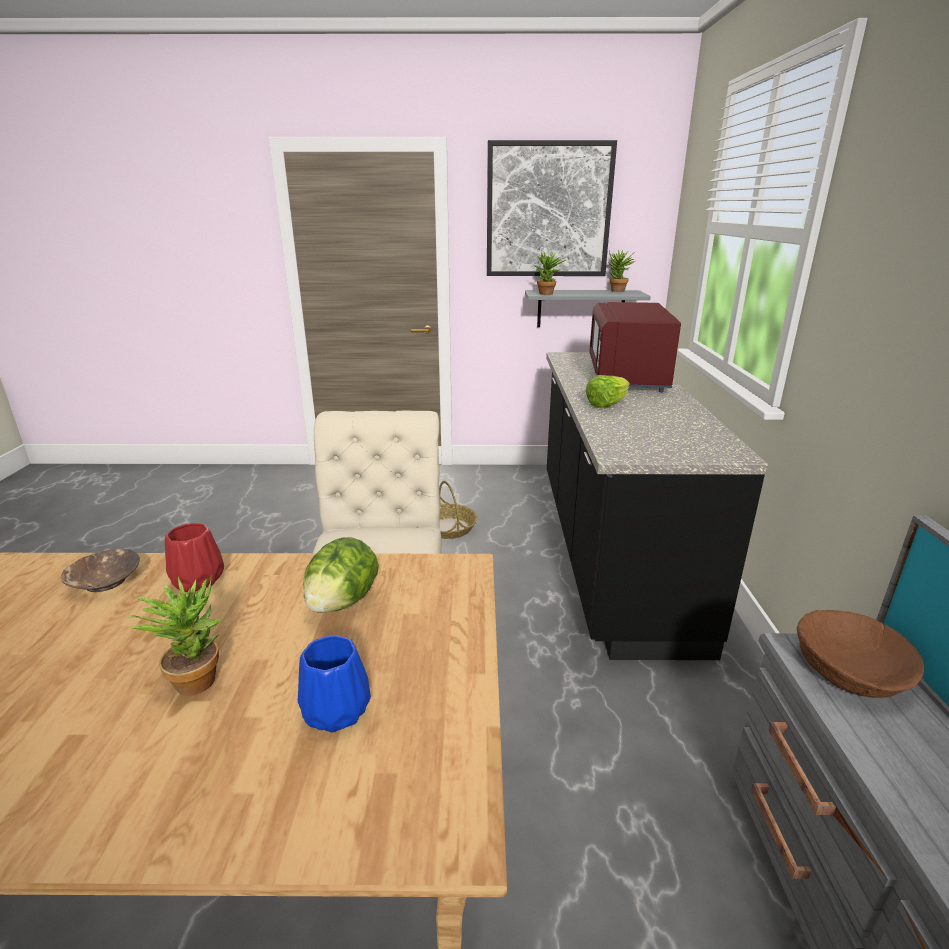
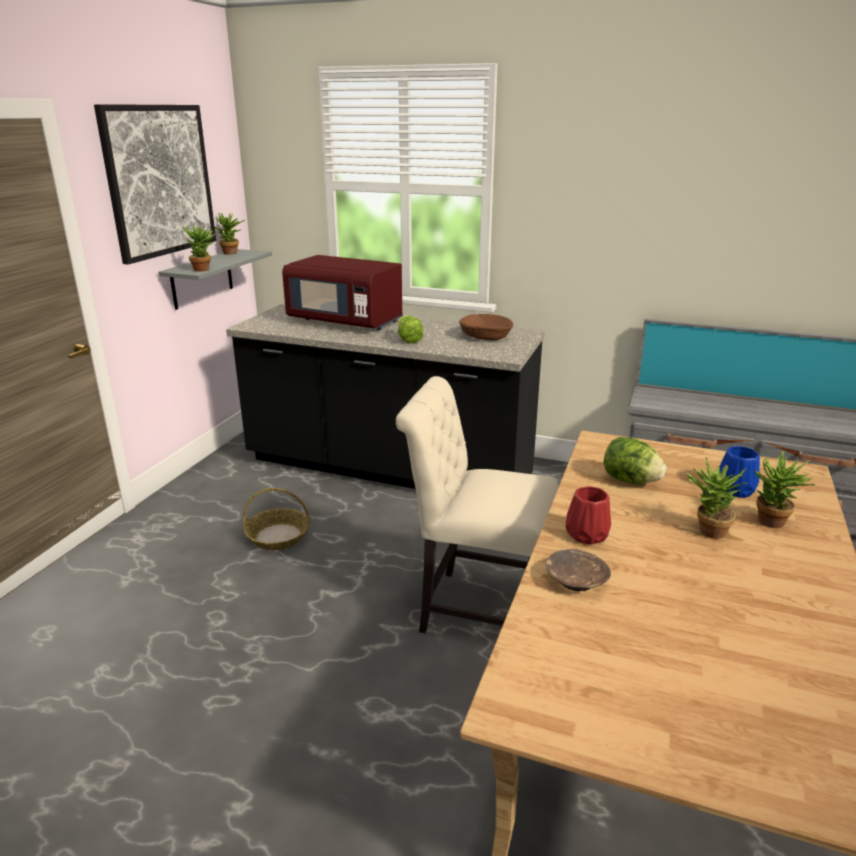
camera: 70 degrees left, 0 degrees up
(215, 755) = (772, 524): none -> potted plant
(849, 669) = (660, 398): brown bowl -> brown bowl (485, 336)

